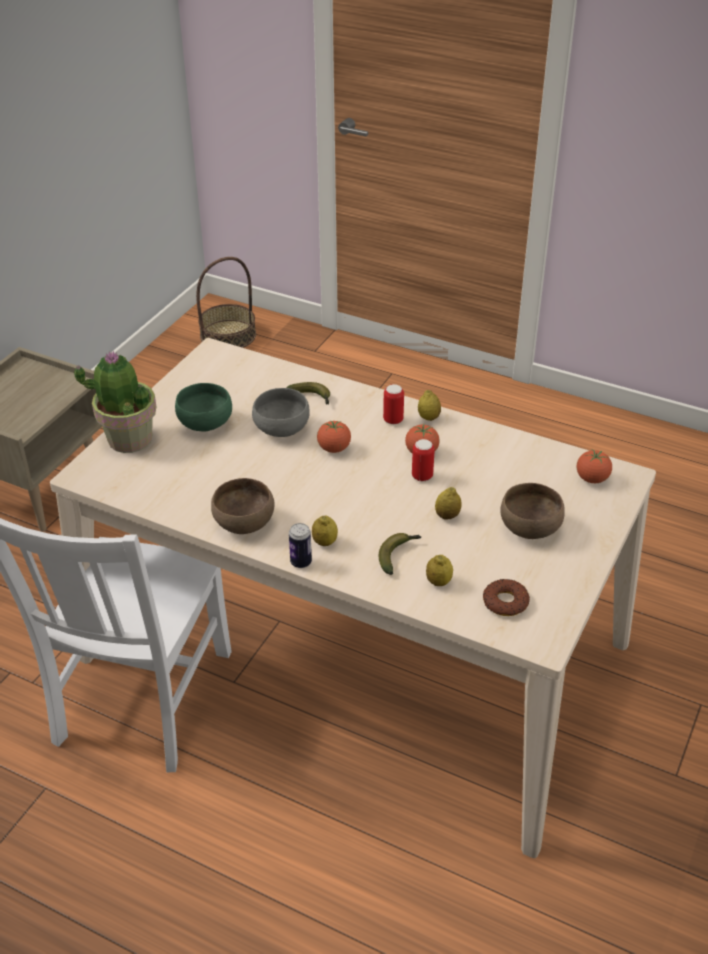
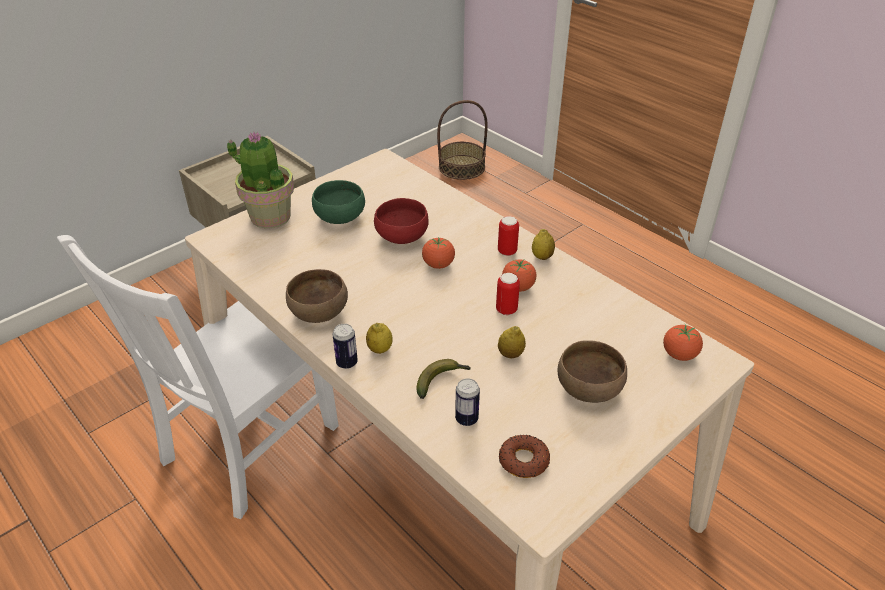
camera: 20 degrees right, 0 degrees up
(281, 430) = (401, 237): grey bowl -> red bowl
(312, 398) = (444, 216): banana -> none
(438, 582) = (466, 419): lemon -> can

